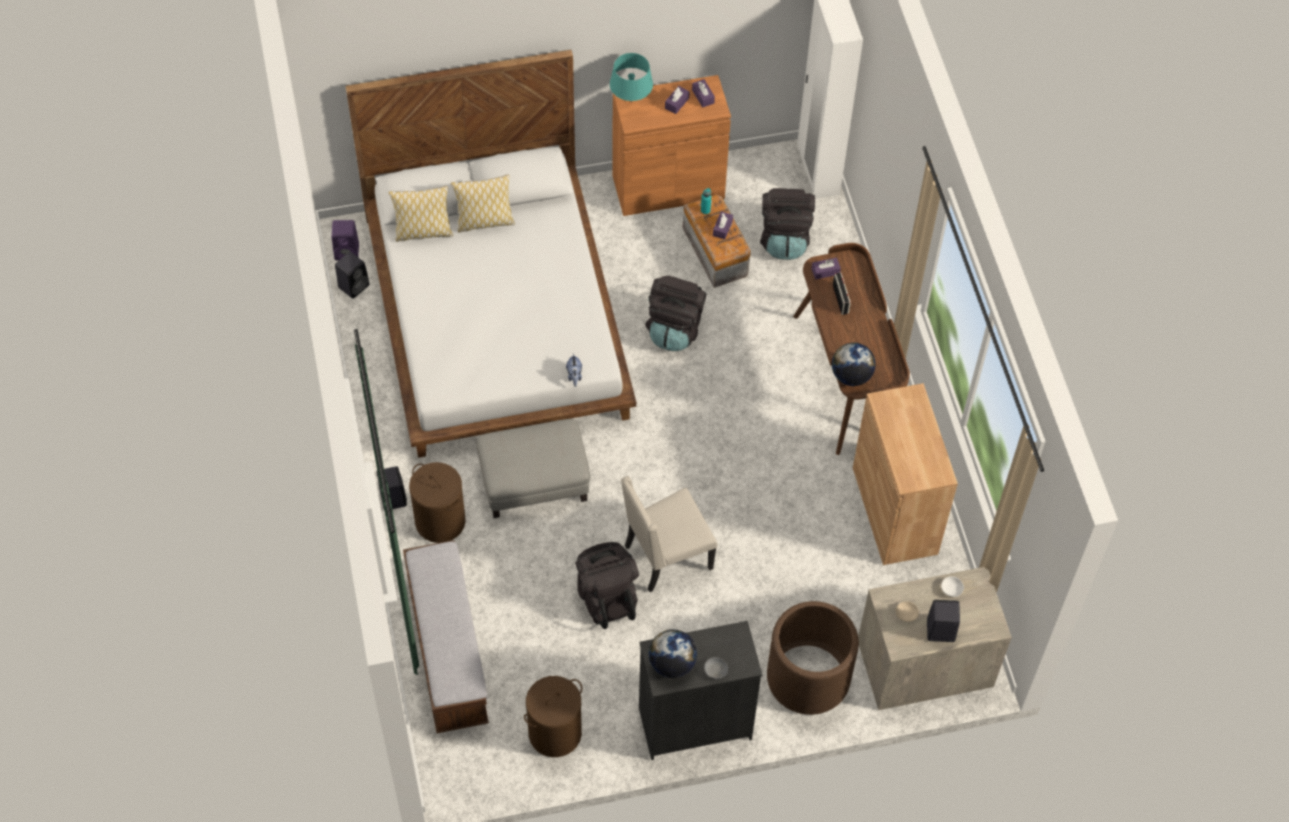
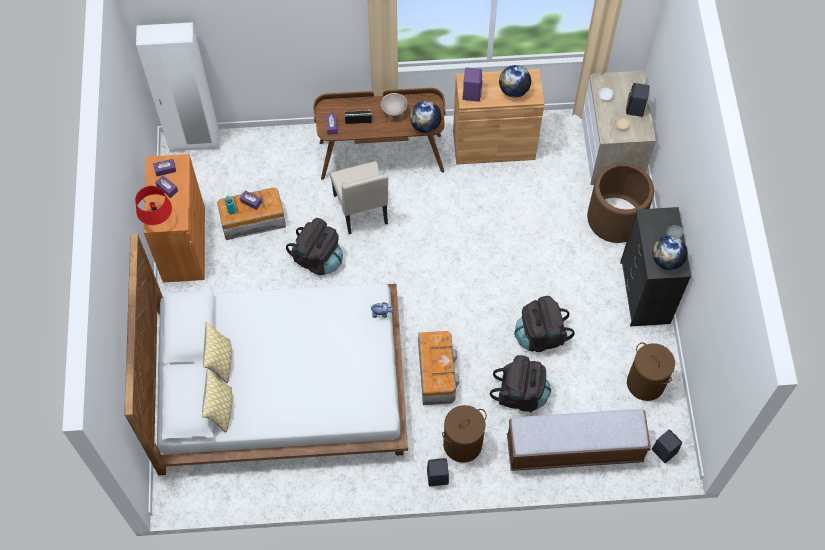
camera: 80 degrees left, 5 degrees up
(348, 251) = (192, 492): purple speaker -> purple speaker (471, 92)
(354, 285) = (228, 490): black speaker -> black speaker (663, 450)
(534, 480) = (436, 373): grey ottoman -> storage box
(631, 102) = (158, 220): turquoise table lamp -> red table lamp
(666, 557) = (513, 292): beige chair -> beige chair (362, 210)
(784, 239) = (251, 173): black backpack -> black backpack (520, 394)
(864, 337) = (394, 112): none -> beige bowl
(912, 455) = (514, 90): none -> globe

